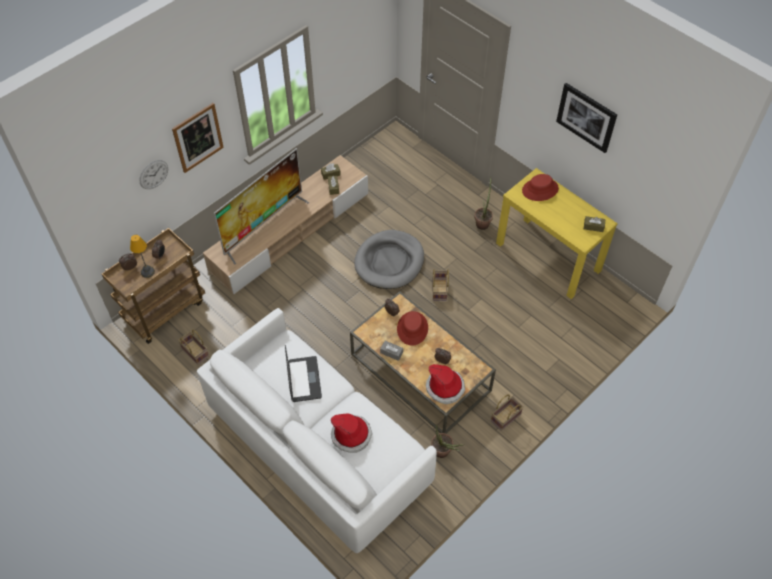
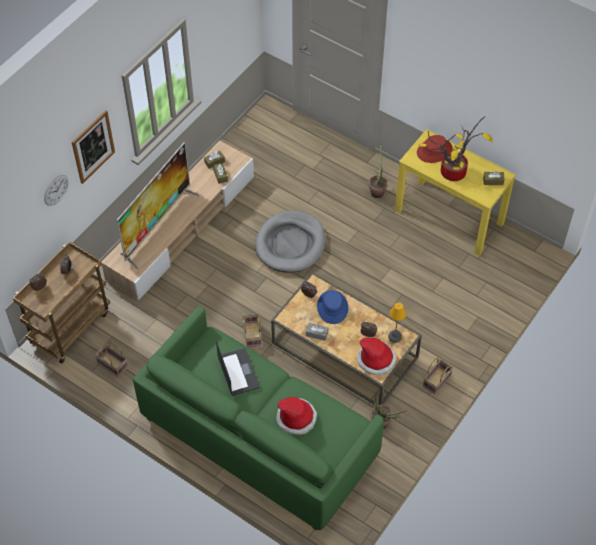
camera: 10 degrees left, 0 degrees up
(147, 271) = (58, 289): table lamp -> table lamp (394, 336)
(318, 445) = (258, 436): white sofa -> green sofa
(412, 328) = (332, 307): red hat -> blue hat
(440, 290) = (347, 266): basket -> basket (253, 335)
(556, 211) = (454, 170): none -> potted plant
(586, 117) = (473, 76): picture -> none

